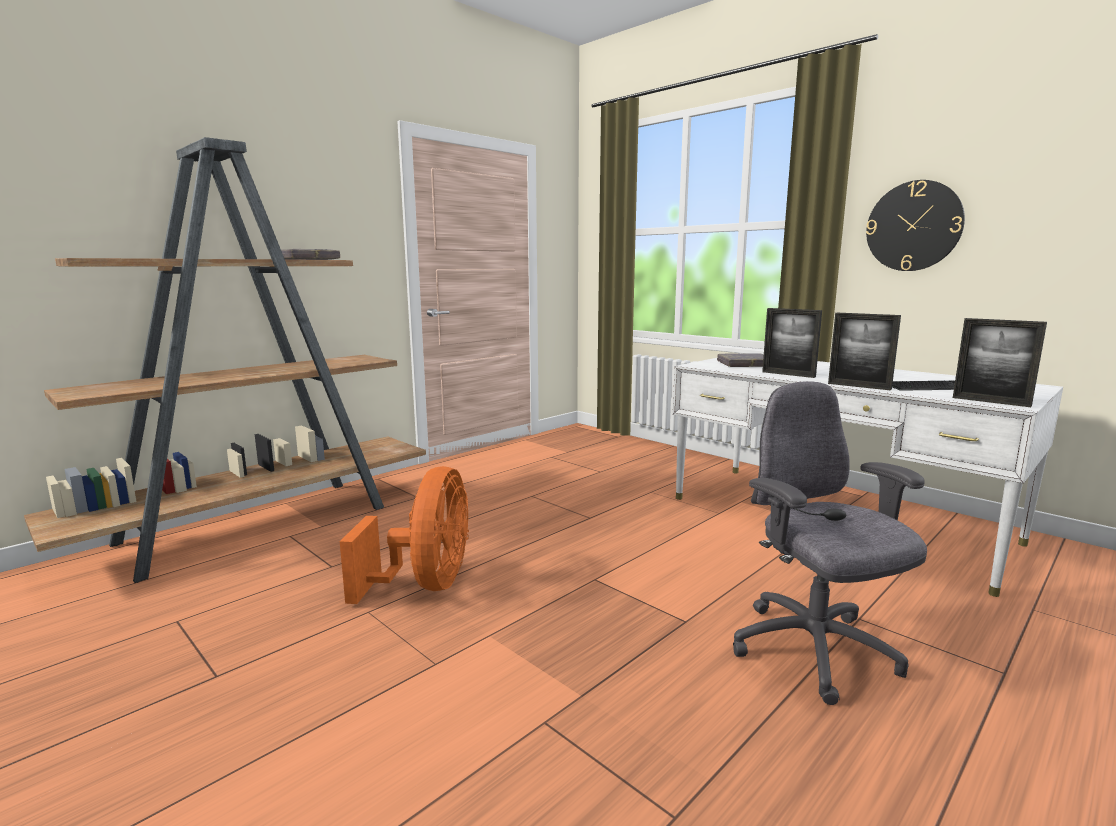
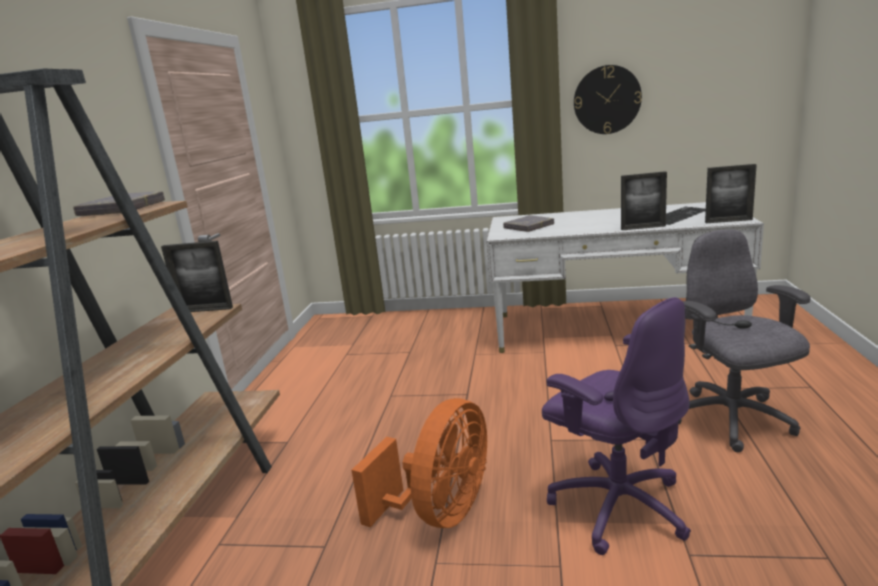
camera: 35 degrees left, 5 degrees up
(426, 584) = (441, 512): orange fan -> orange fan turned 60 degrees clockwise
(556, 652) = (617, 505): none -> purple office chair
(788, 374) = (579, 229): picture frame -> picture frame (205, 310)
(814, 652) = (732, 420): grey office chair -> grey office chair turned 45 degrees clockwise

